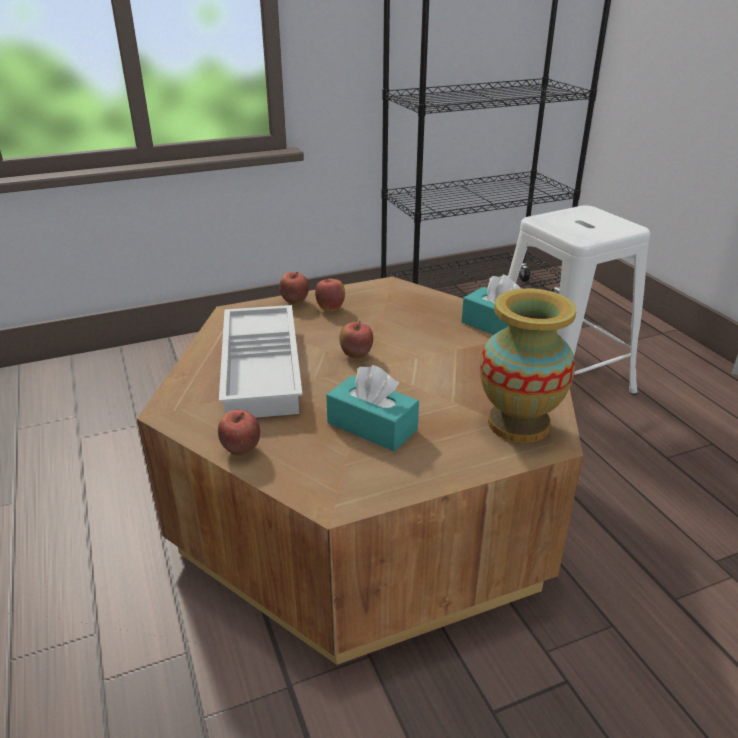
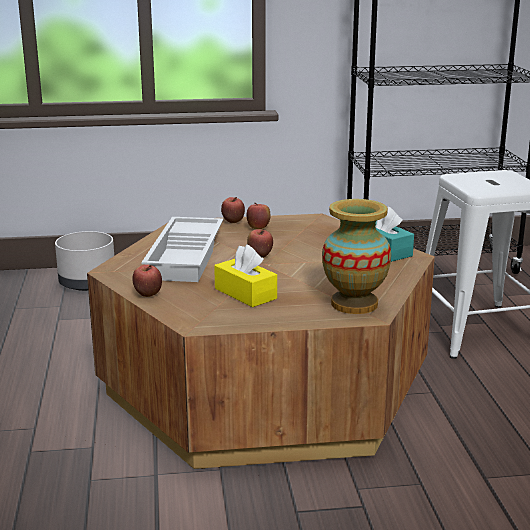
camera: 15 degrees right, 10 degrees down
(100, 377) = (86, 283): none -> grey planter
(372, 426) = (245, 293): turquoise tissue box -> yellow tissue box

